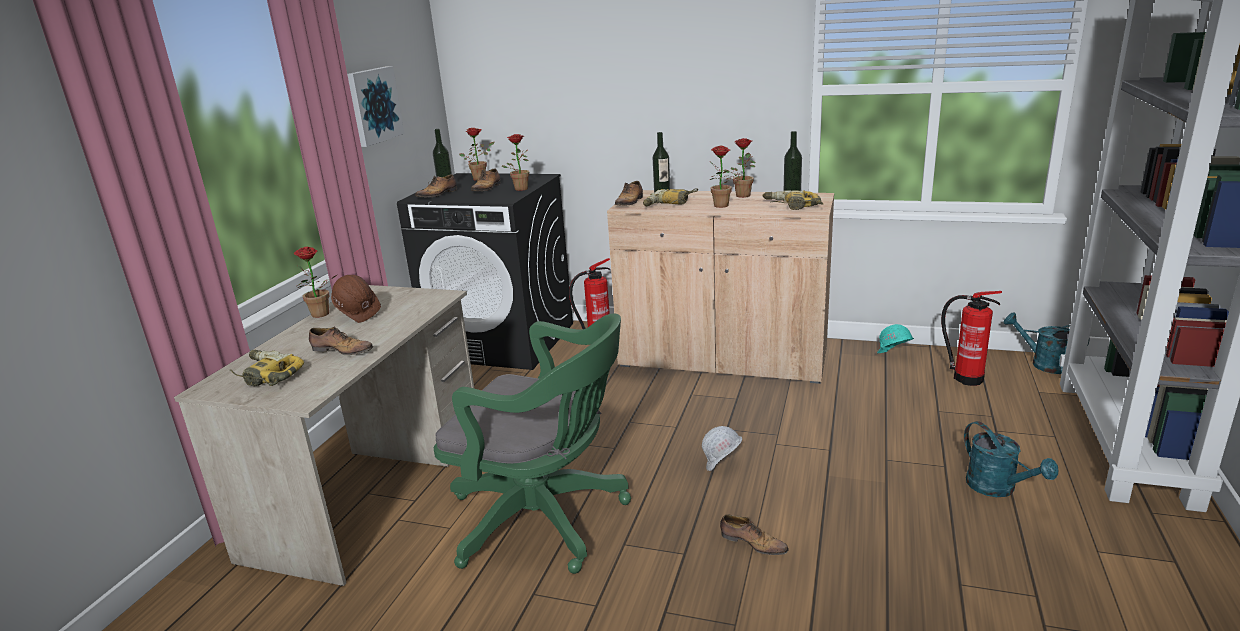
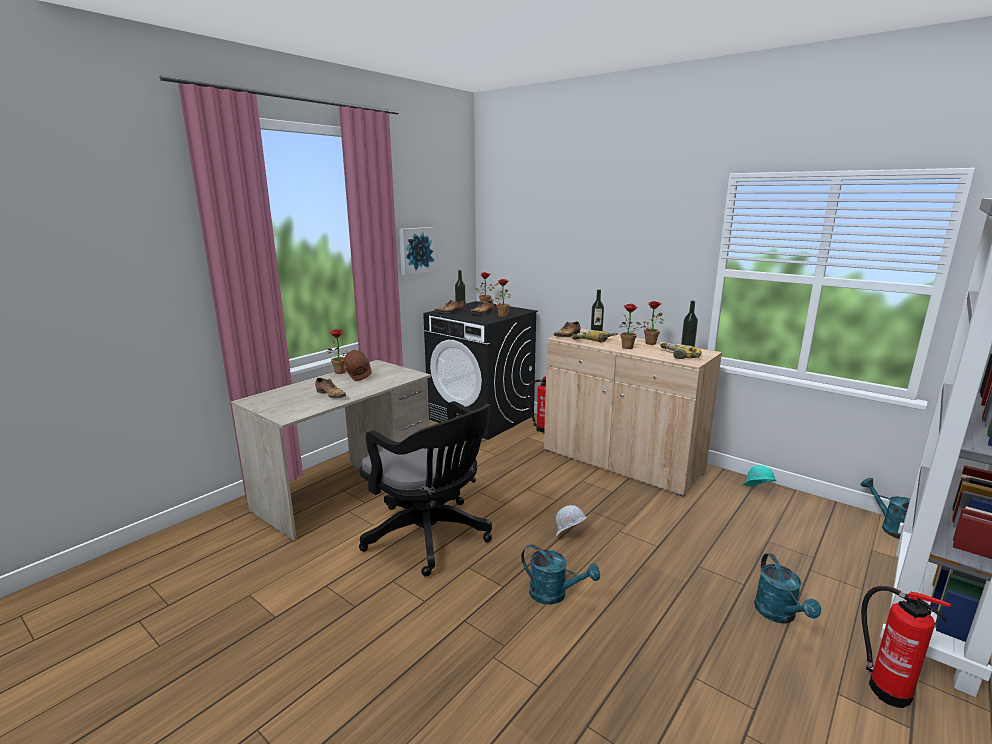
camera: 20 degrees right, 5 degrees down
(265, 376) = (281, 400): power drill -> none
(546, 520) = (431, 537): green office chair -> black office chair
(752, 543) = (554, 594): shoe -> turquoise watering can
(965, 378) = (810, 522): fire extinguisher -> fire extinguisher (885, 688)

